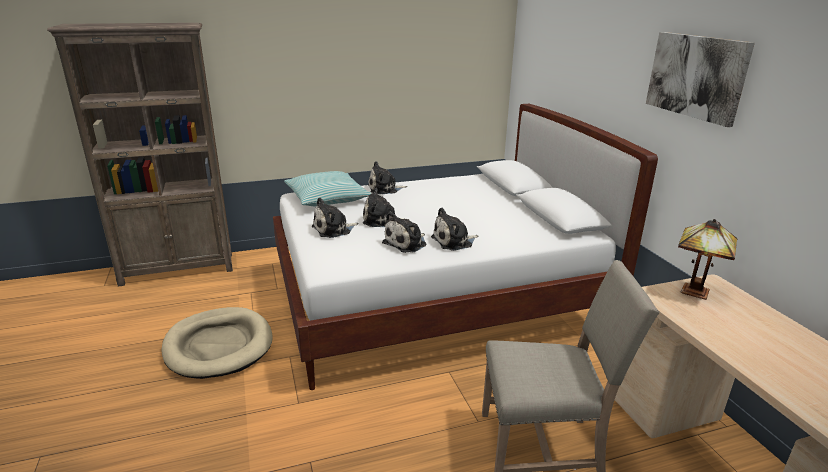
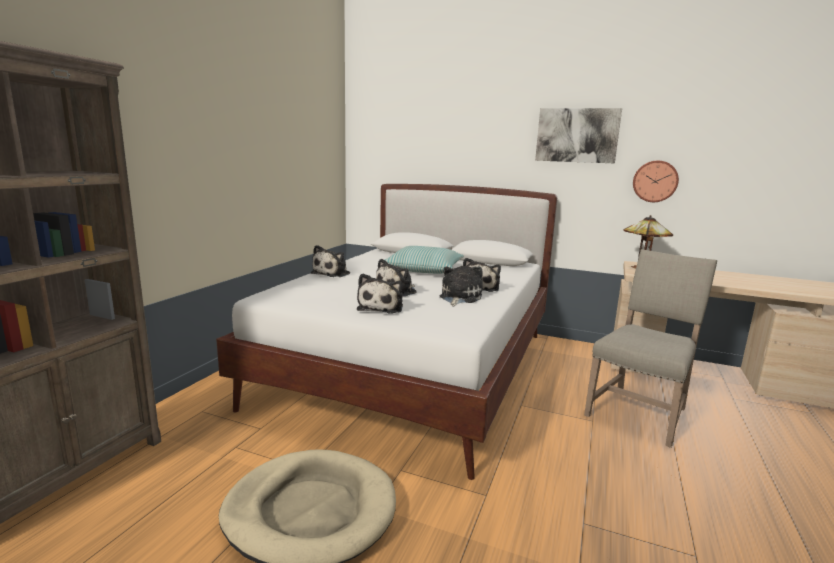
camera: 50 degrees left, 10 degrees down
(327, 198) = (303, 290): pillow -> pillow (423, 269)
(407, 243) = (459, 297): plush toy -> plush toy turned 150 degrees counterclockwise
(778, 168) = (655, 181): none -> wall clock

